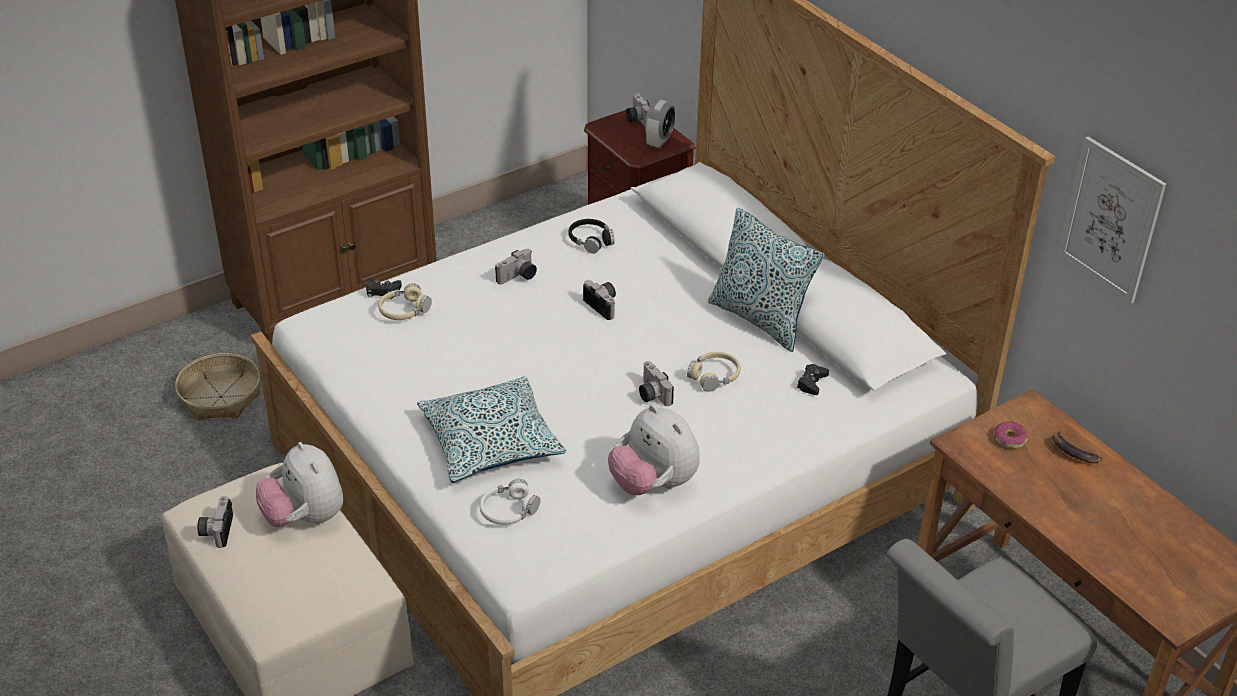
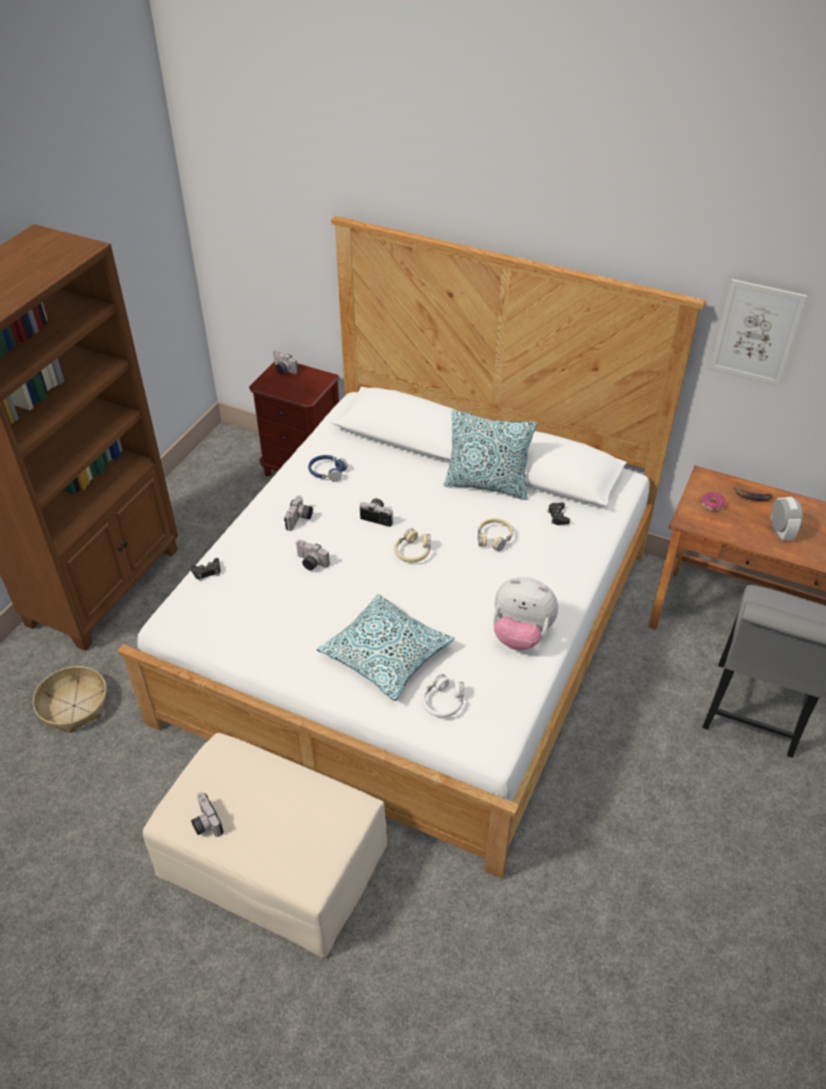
camera: 30 degrees left, 5 degrees up
(305, 518) = (265, 777): plush toy -> none
(404, 310) = (239, 580): beige headphones -> beige headphones (413, 551)
(591, 240) = (327, 472): black headphones -> blue headphones
(651, 394) = (465, 569): camera -> camera (310, 563)
(659, 141) = (313, 381): alarm clock -> alarm clock (780, 532)

